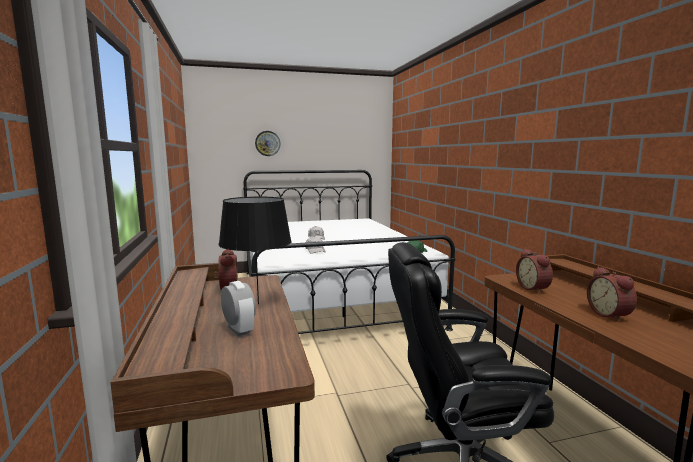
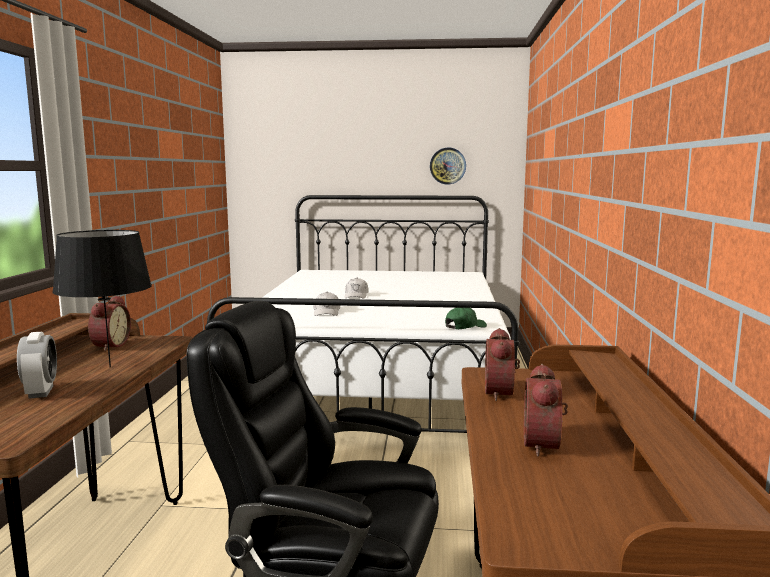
camera: 20 degrees right, 0 degrees up
(267, 143) = (331, 156): wall clock -> wall clock (447, 166)

